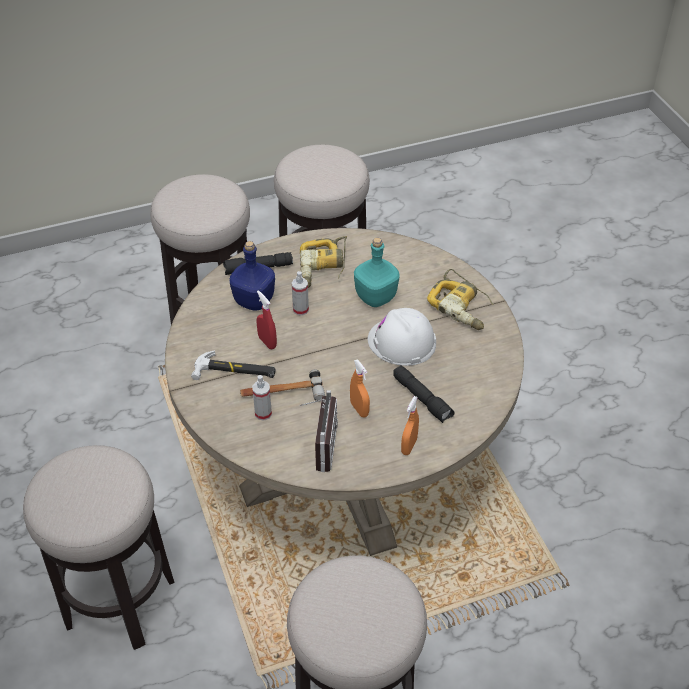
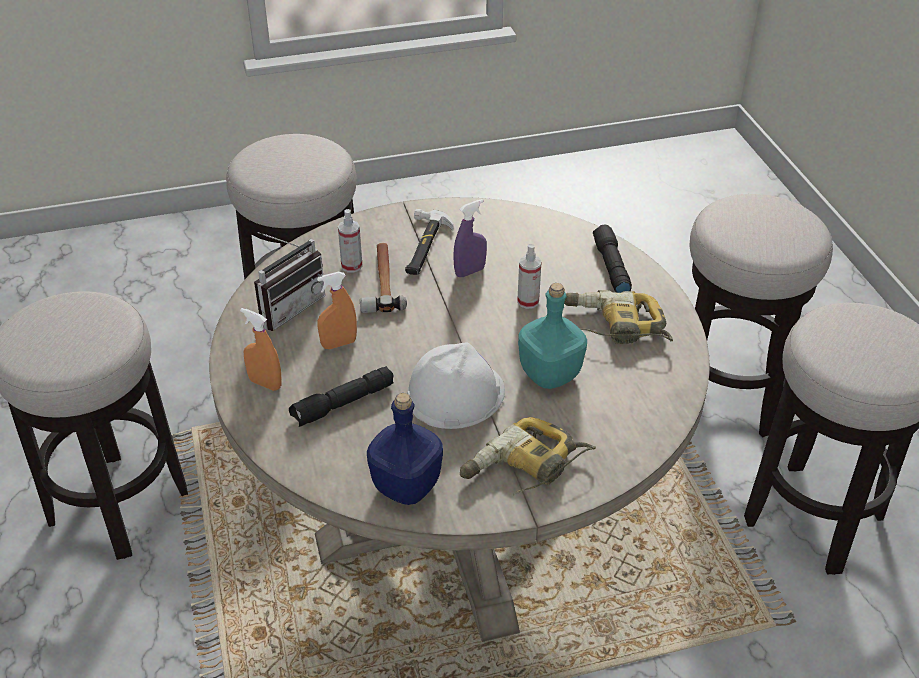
camera: 95 degrees right, 5 degrees down
(255, 301) = (547, 263): blue bottle -> blue bottle (406, 487)
(267, 342) = (470, 271): red spray bottle -> purple spray bottle
(319, 447) = (288, 307): radio -> radio turned 60 degrees counterclockwise

